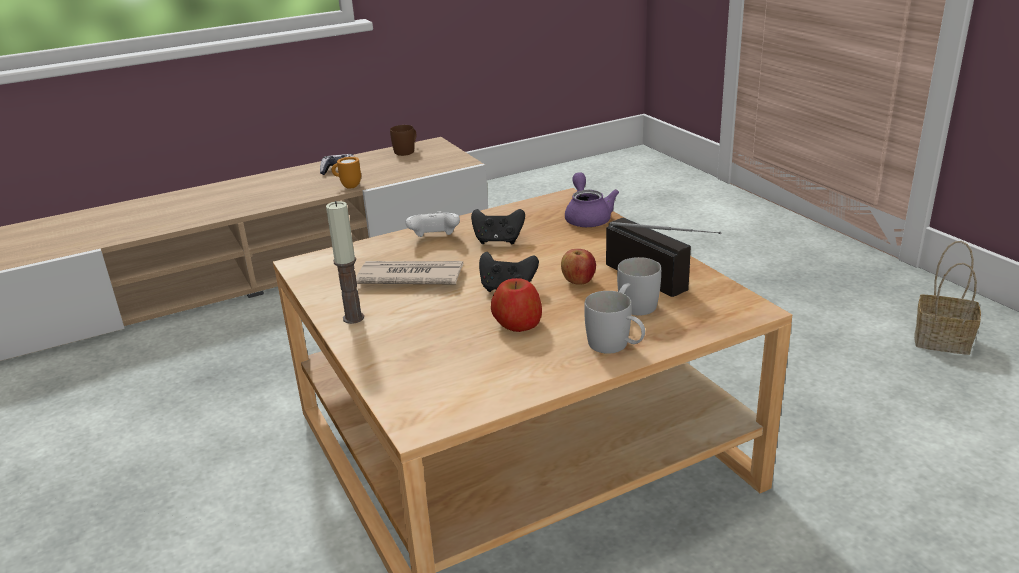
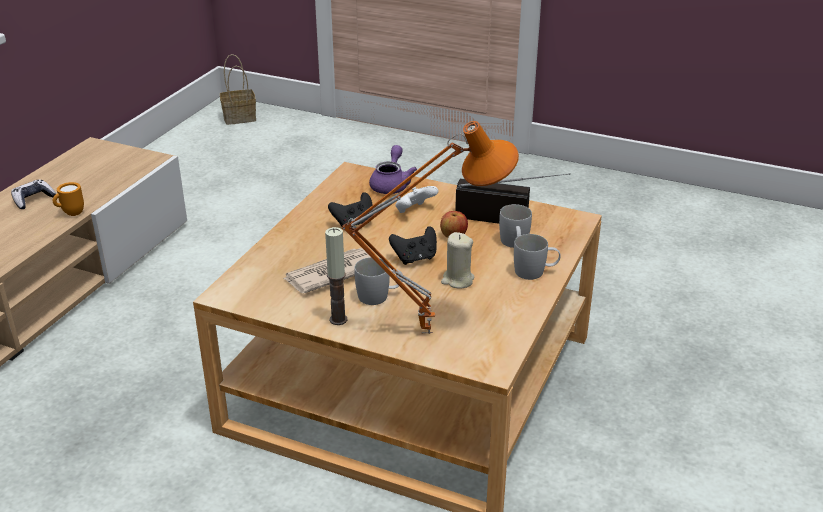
camera: 40 degrees left, 5 degrees up
(407, 151) = (77, 161): brown mug -> none
(413, 359) = (426, 330): none -> orange table lamp
(420, 311) = (379, 296): none -> white mug
(434, 239) = (302, 237): white game controller -> white game controller (414, 211)
(517, 324) = (457, 280): apple -> beige candle
(587, 218) = (391, 184): purple teapot -> purple teapot turned 60 degrees clockwise
(944, 341) = (589, 203): basket -> basket (240, 117)

